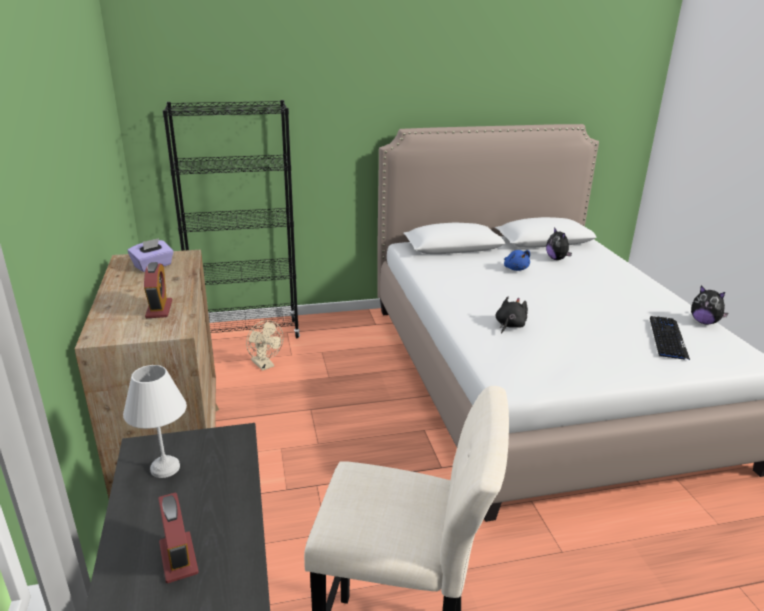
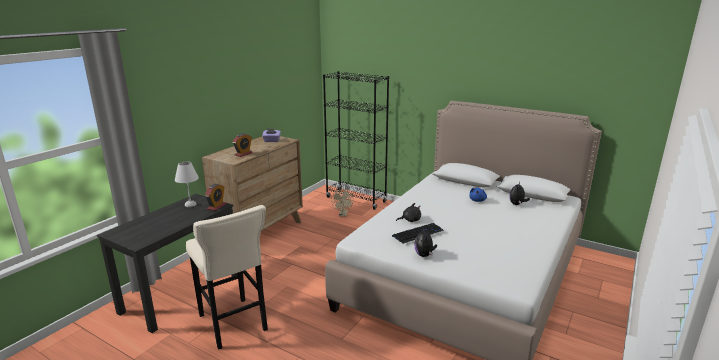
camera: 45 degrees right, 5 degrees down
(178, 558) = (154, 224): alarm clock -> alarm clock (216, 206)
(667, 338) = (485, 259): keyboard -> keyboard (418, 234)
(704, 322) = (535, 264): plush toy -> plush toy (424, 255)

